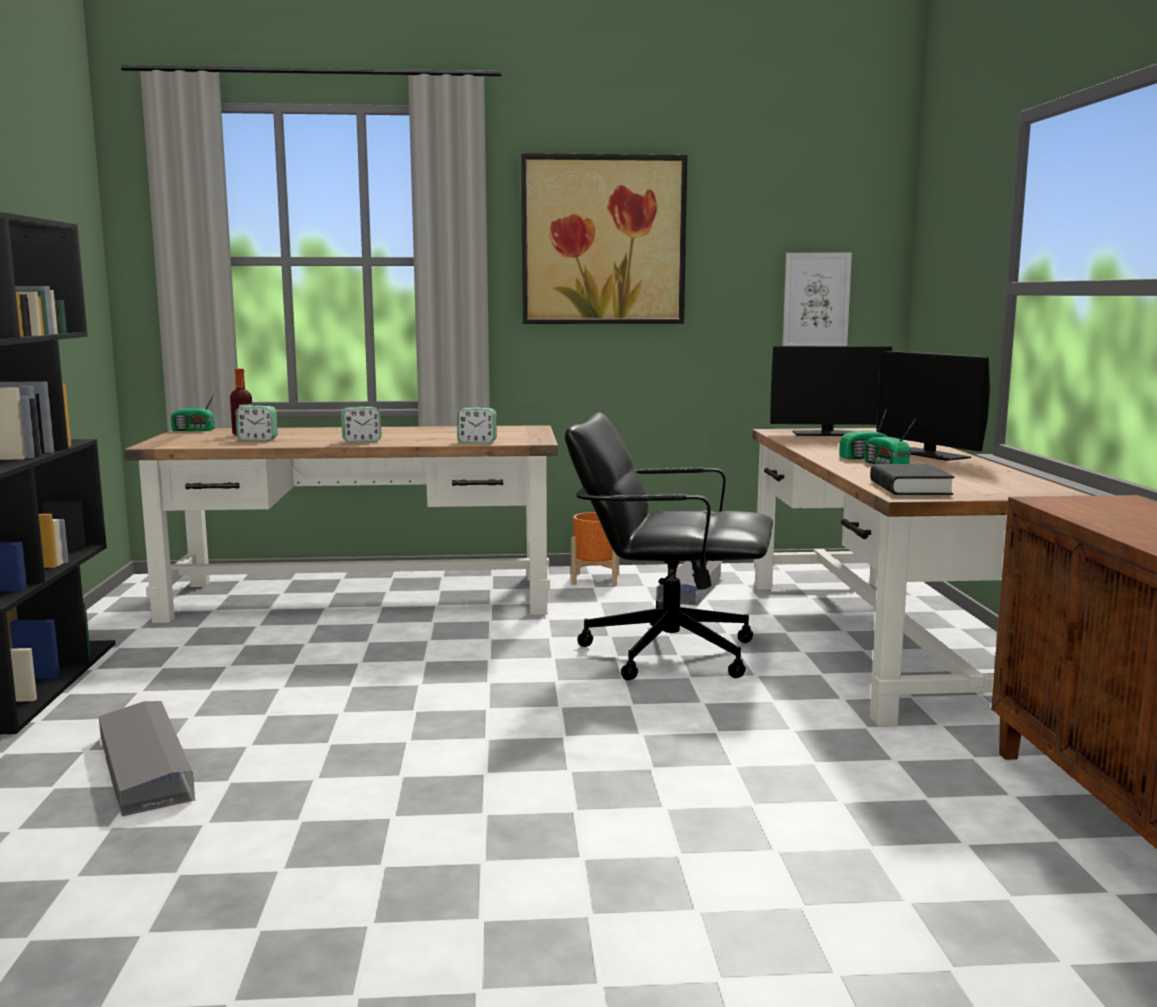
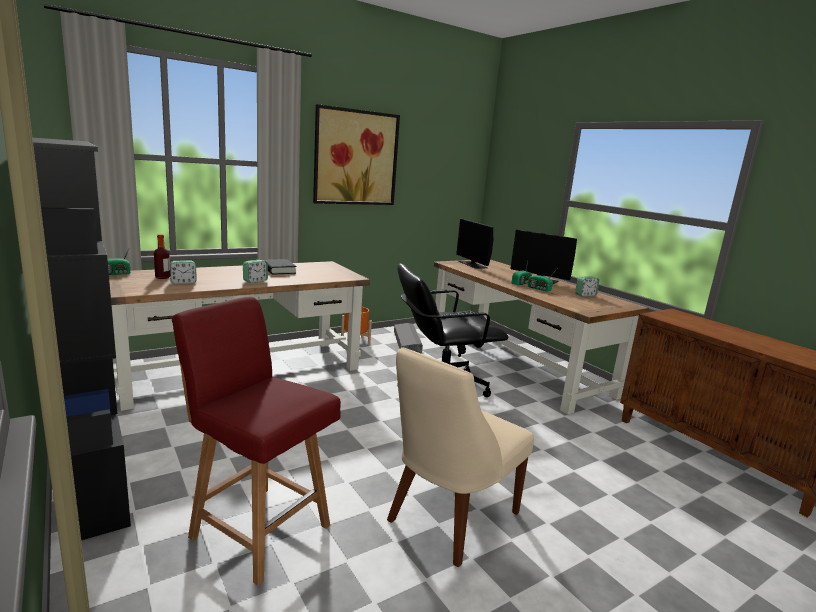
camera: 30 degrees left, 5 degrees up
(145, 767) = (258, 529): grey storage box -> red chair
(418, 814) = (449, 518): none -> beige chair
(477, 442) = (324, 279): alarm clock -> alarm clock (585, 295)
(816, 301) = (449, 194): picture -> none
(827, 434) = (472, 264): monitor -> monitor turned 90 degrees clockwise
(910, 488) = (578, 306): black book -> black book (279, 270)

